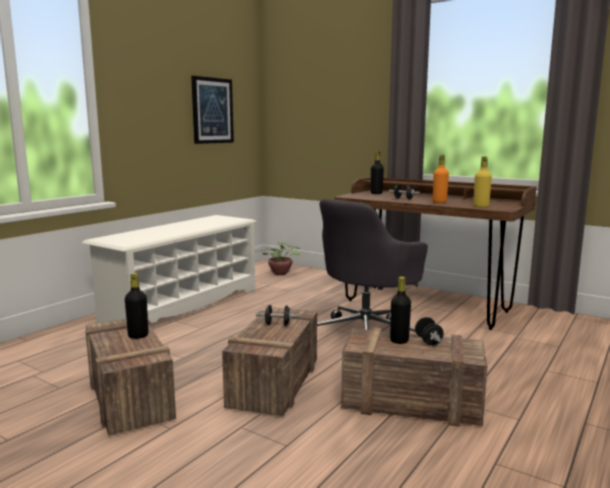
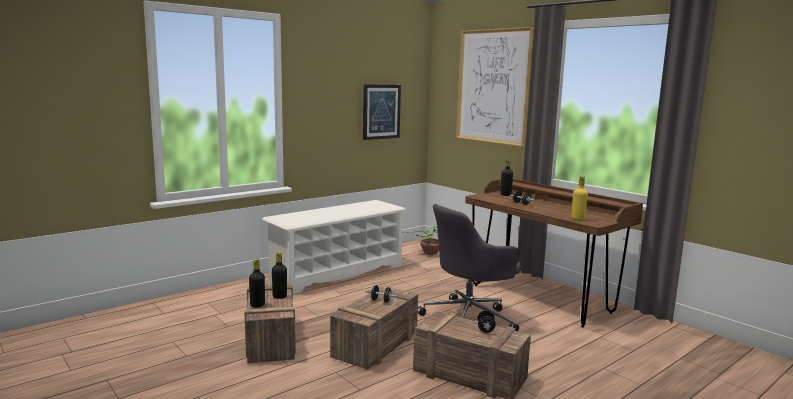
camera: 15 degrees right, 0 degrees up
(341, 77) = (492, 86): none -> picture
(399, 340) = (463, 325): black bottle -> black bottle (257, 305)
(439, 202) = (548, 210): orange bottle -> none

